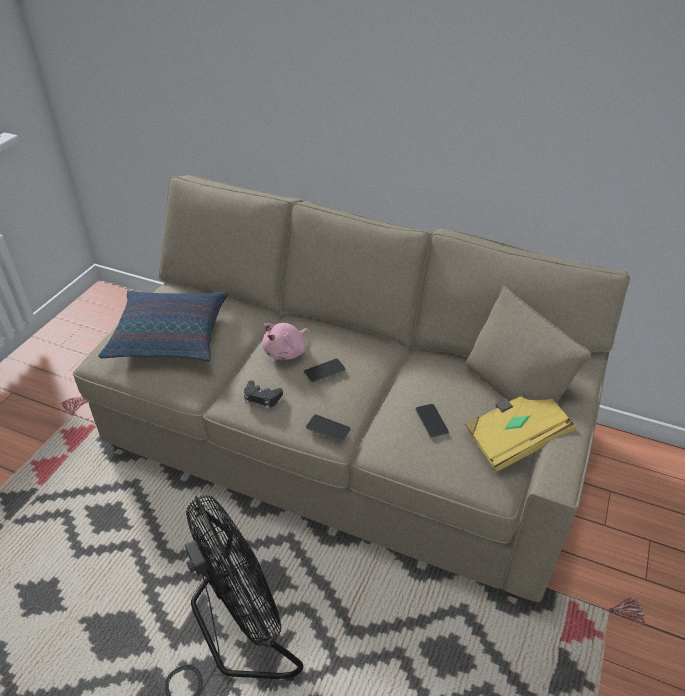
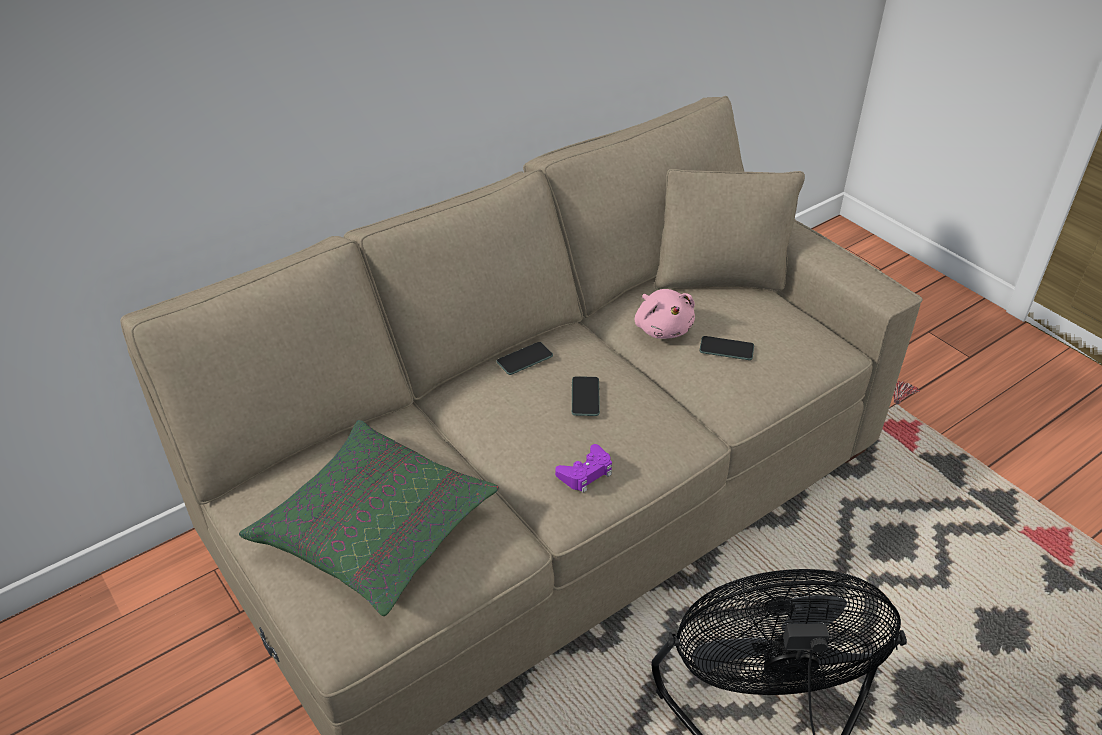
camera: 60 degrees left, 0 degrees up
(169, 337) = (375, 529): blue pillow -> green pillow
(262, 397) = (586, 473): black game controller -> purple game controller
(287, 351) = (520, 417): pink plush toy -> pink plush toy (662, 328)
(328, 428) = (680, 435): phone -> phone (524, 359)
(514, 439) = (789, 306): yellow book -> none

